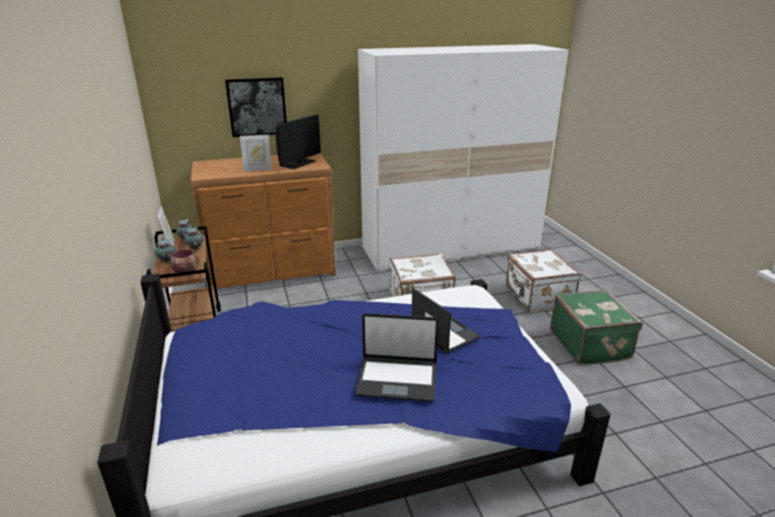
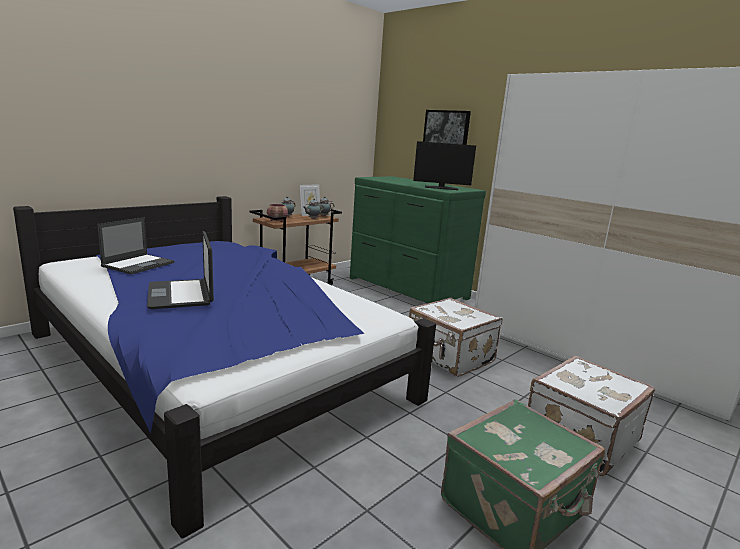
camera: 60 degrees right, 10 degrees down
(258, 169) = (405, 183): picture frame -> none
(272, 271) = (406, 288): brown dresser -> green dresser
(444, 332) = (276, 304): laptop -> laptop (139, 264)

